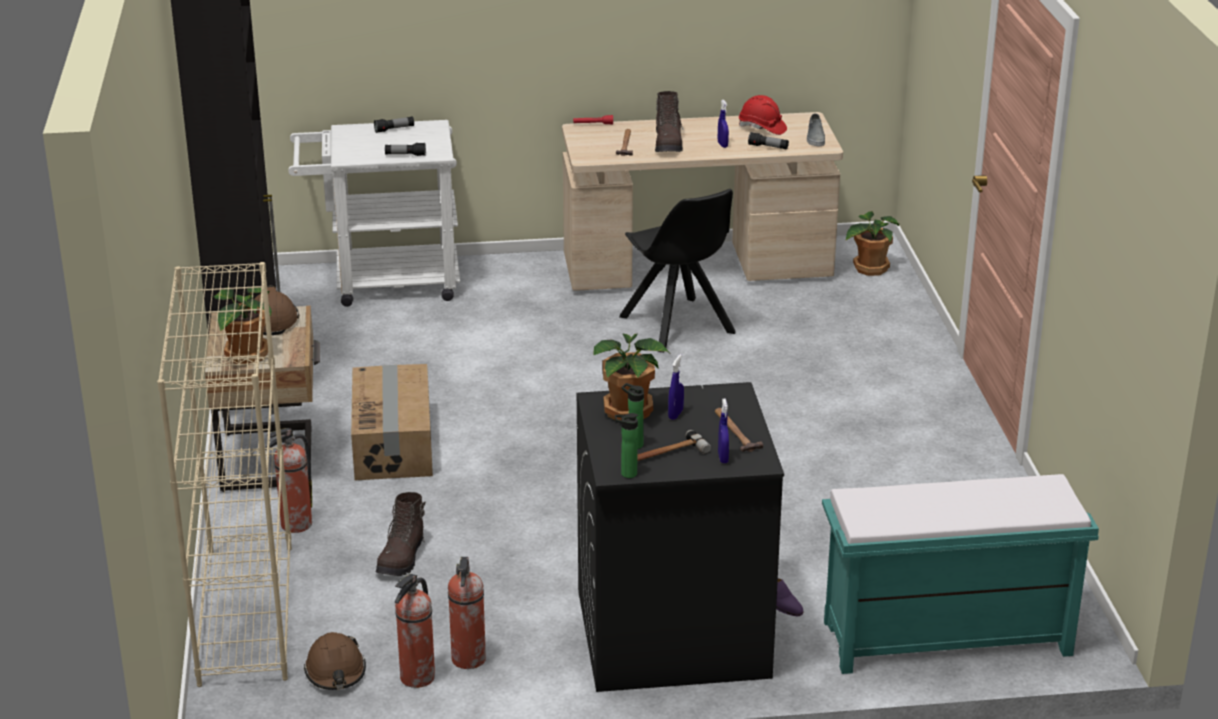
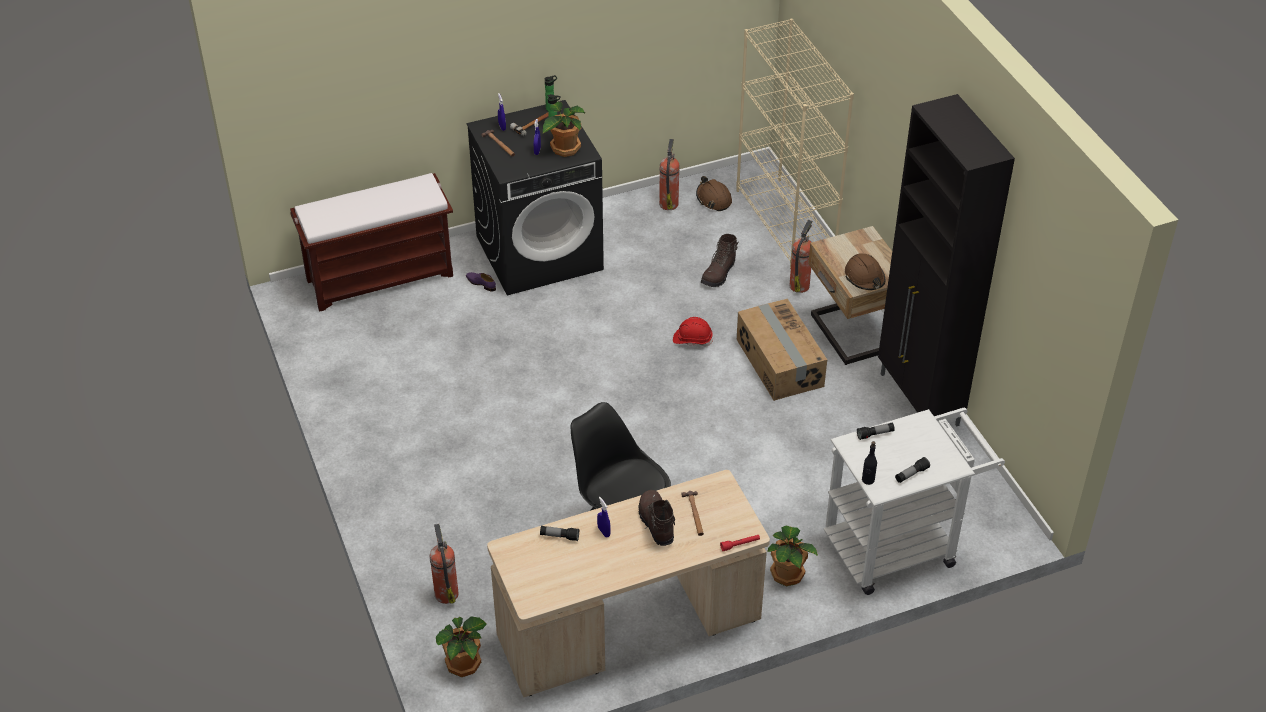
camera: 165 degrees right, 15 degrees up
(245, 355) = (857, 243): potted plant -> potted plant (788, 573)
(402, 558) = (719, 274): brown boot -> brown boot turned 150 degrees counterclockwise
(440, 131) = (868, 480): none -> black bottle
(468, 660) = (646, 218): fire extinguisher -> fire extinguisher (446, 593)
(762, 128) = (573, 572): red hard hat -> red hard hat (692, 339)
(815, 137) = (517, 564): grey shoe -> none
(944, 639) = (381, 277): turquoise bench -> brown bench

